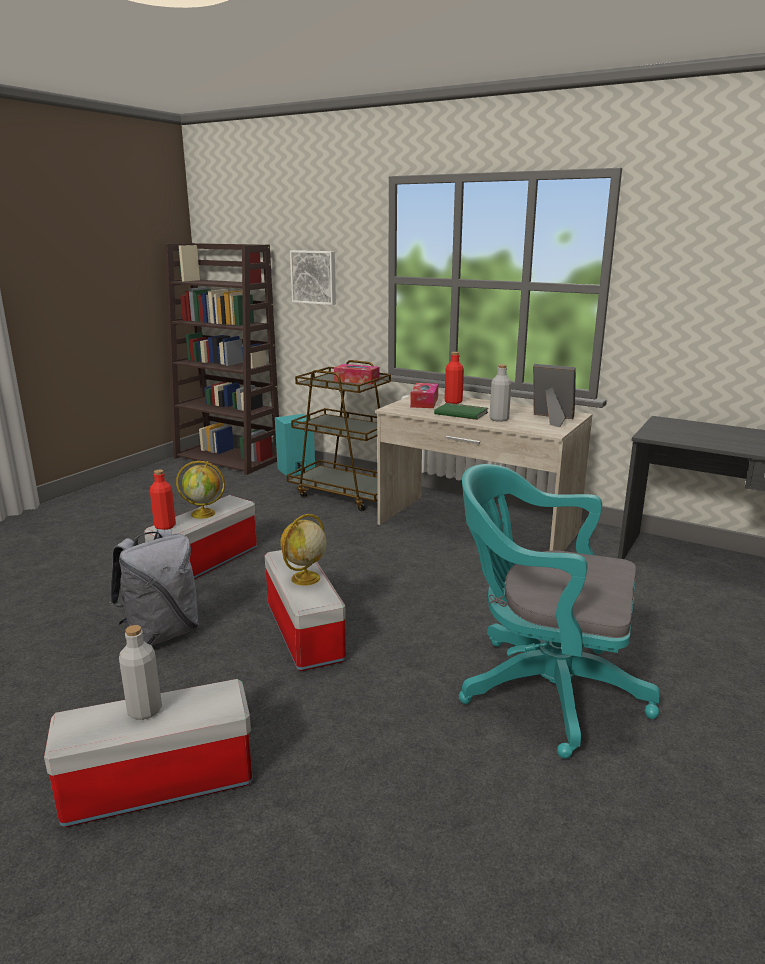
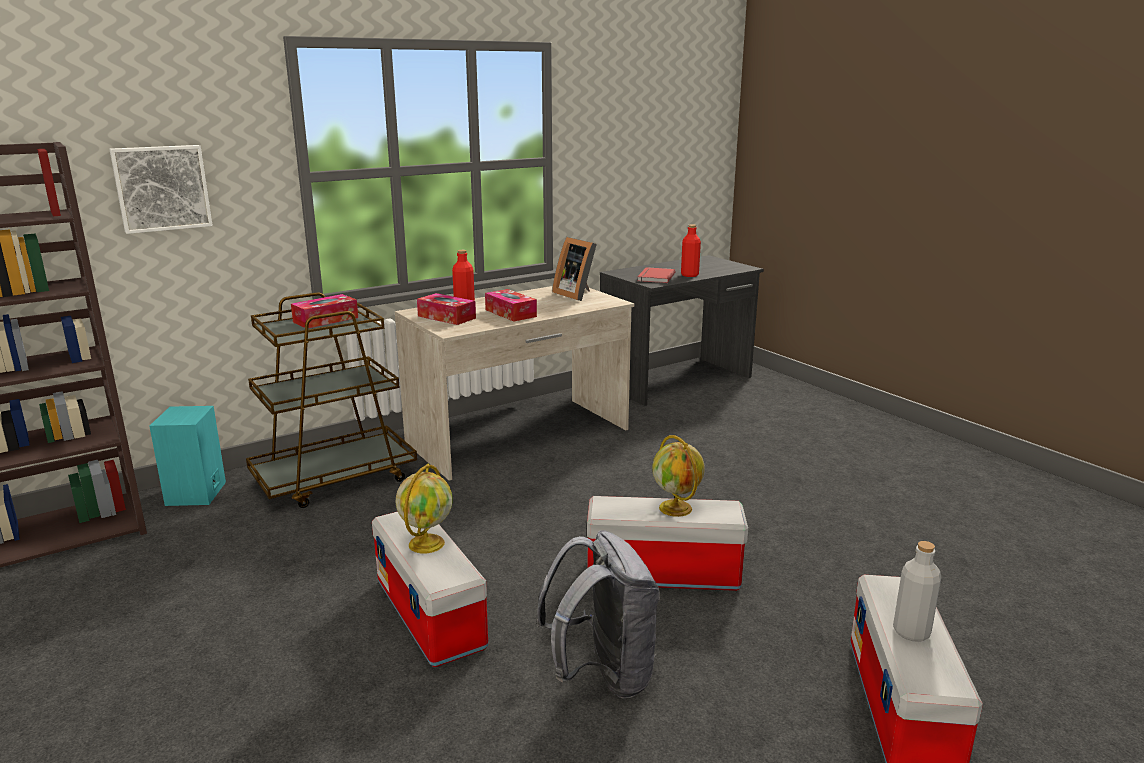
camera: 65 degrees left, 0 degrees up
(165, 526) = (440, 577): red bottle -> red bottle (689, 275)
(461, 413) = (510, 313): green book -> tissue box
(499, 419) = (552, 307): grey bottle -> none
(542, 689) = (813, 488): turquoise office chair -> none
(552, 419) = (576, 294): picture frame -> picture frame turned 90 degrees counterclockwise
(676, 433) = (654, 277): none -> red book

